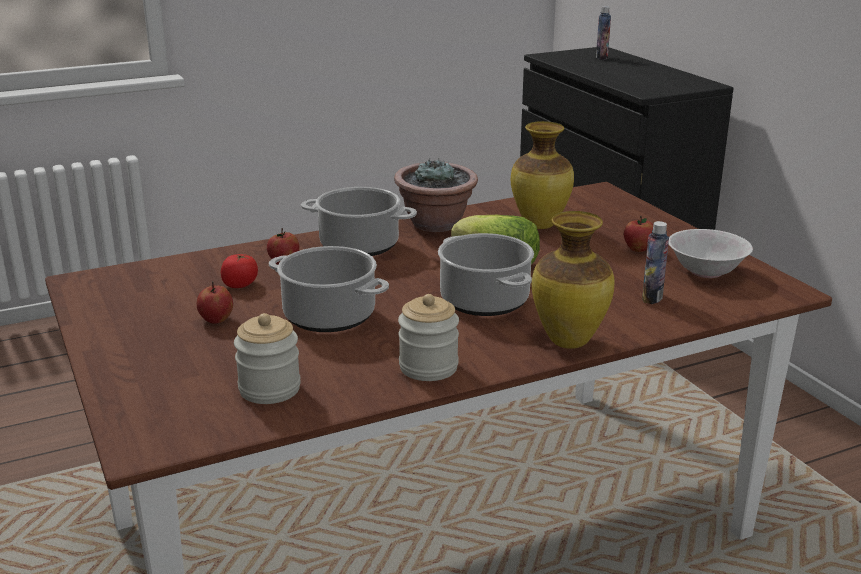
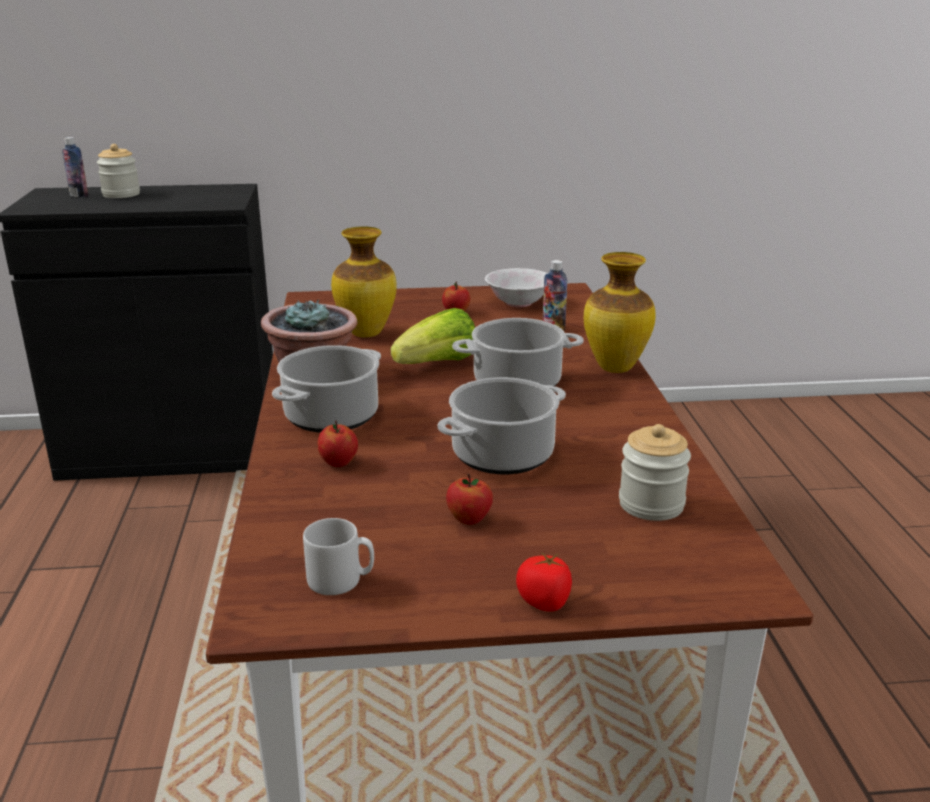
camera: 70 degrees left, 0 degrees up
(123, 294) = (341, 580): none -> grey mug
(240, 284) = (380, 495): tomato -> tomato (544, 602)
(428, 367) = (636, 426): jar -> jar (121, 194)

